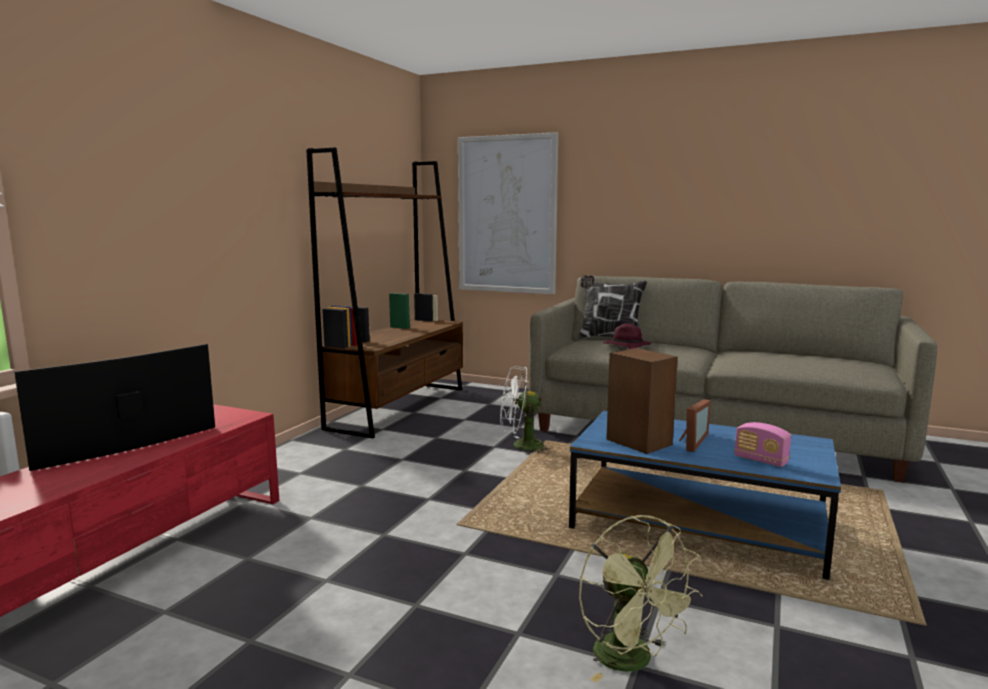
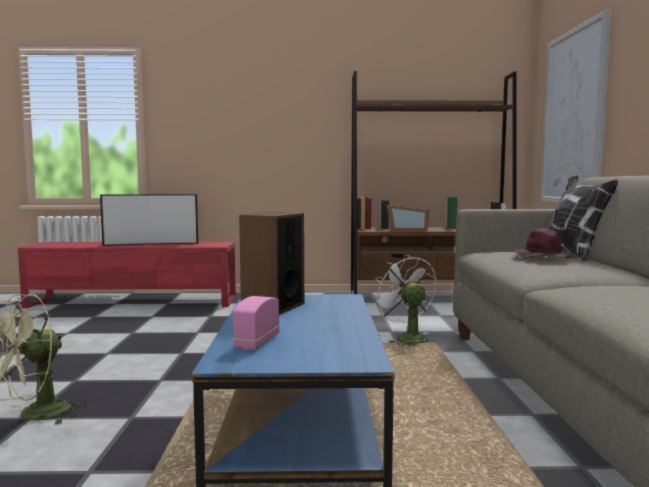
camera: 65 degrees right, 5 degrees down
(132, 448) = (151, 244): television -> television turned 150 degrees clockwise
(690, 441) = (295, 319): picture frame -> picture frame (406, 230)

